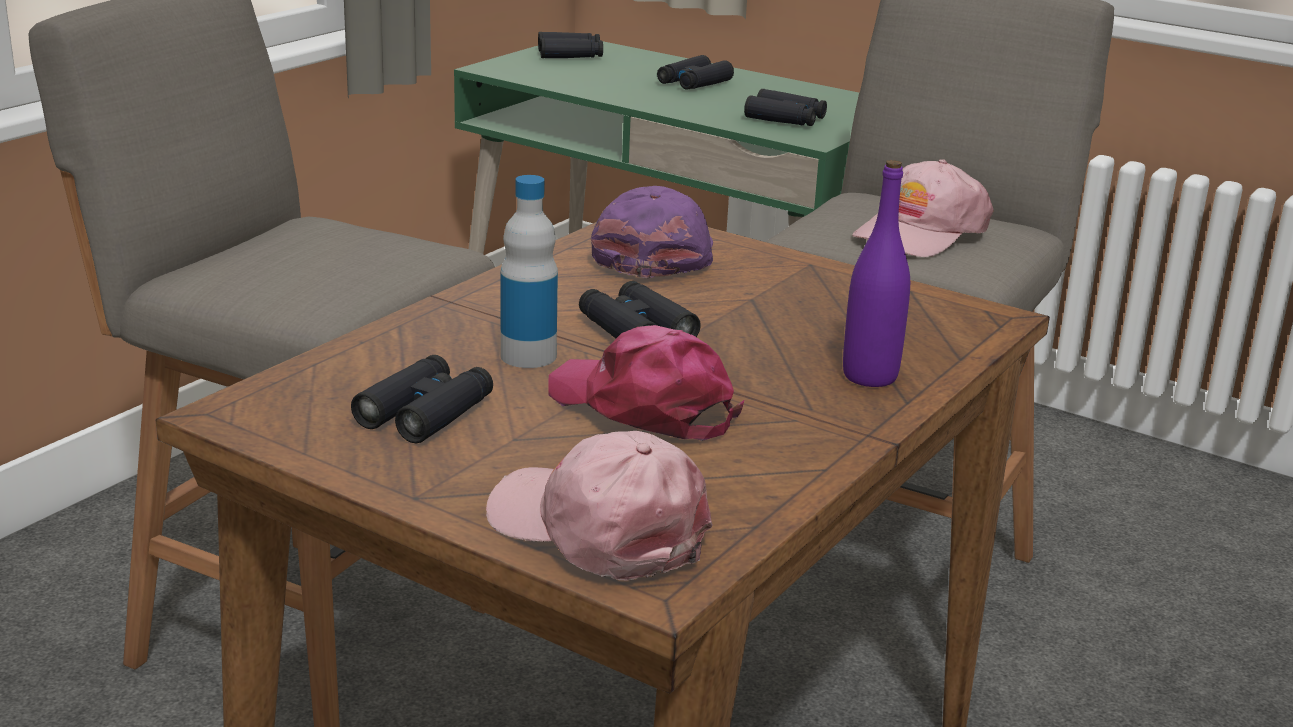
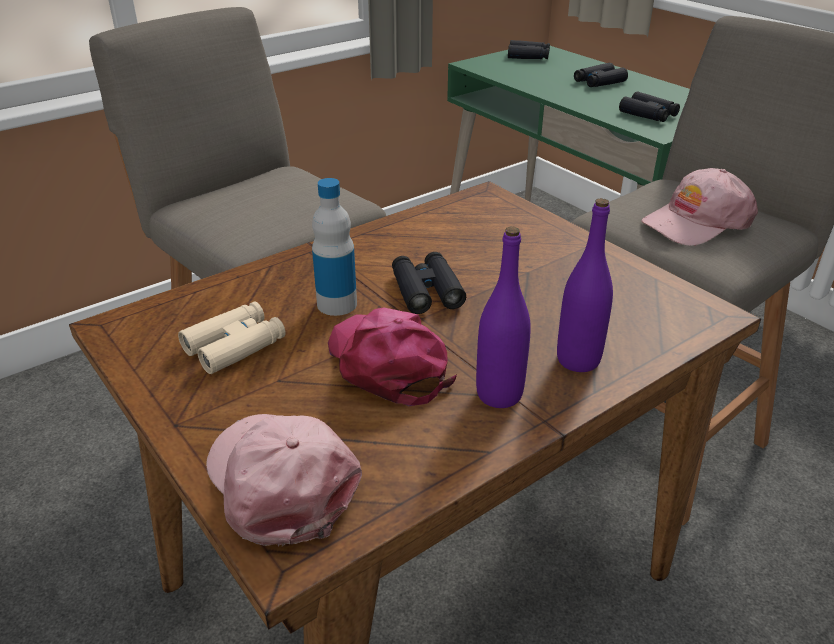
camera: 20 degrees right, 10 degrees up
(425, 412) = (235, 346): black binoculars -> beige binoculars
(655, 253) = (482, 223): purple cap -> none
(800, 418) = (499, 394): none -> purple bottle

